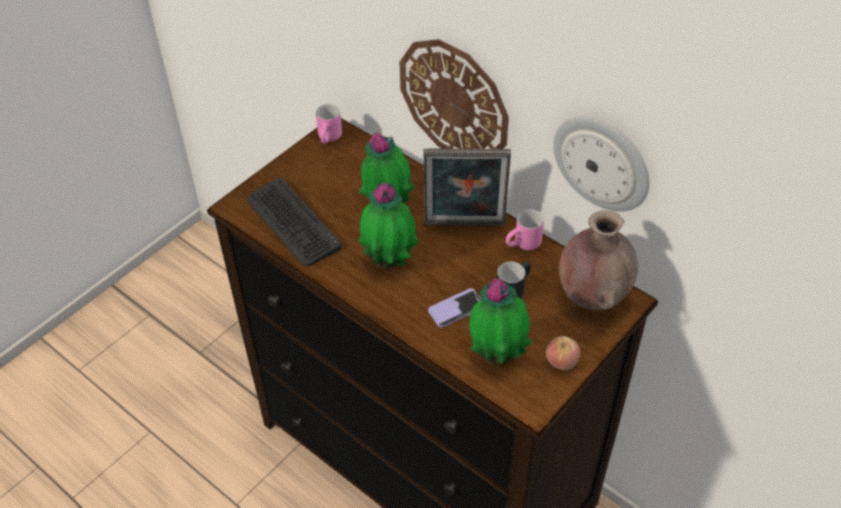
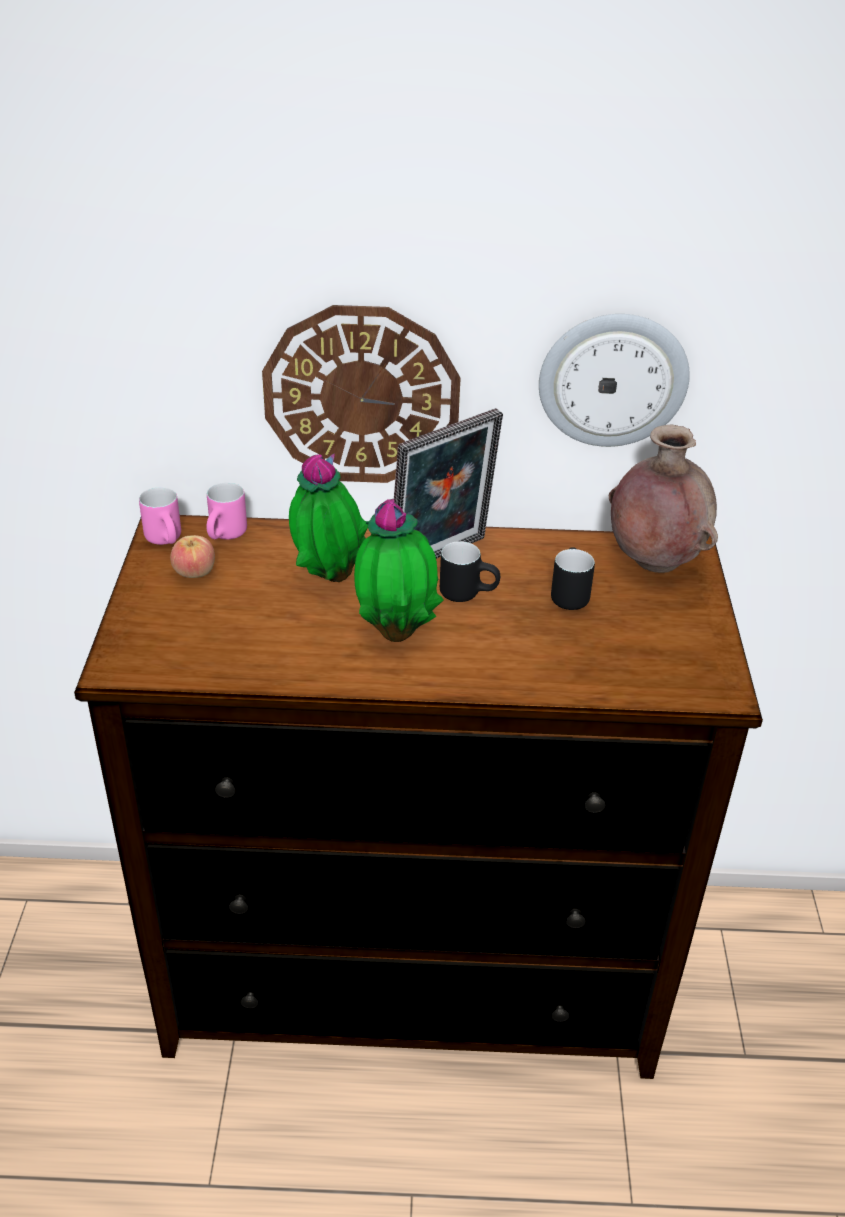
camera: 40 degrees left, 10 degrees down
(292, 223) = (222, 649): keyboard -> none
(455, 258) = (468, 592): none -> black mug
(456, 309) = (531, 642): phone -> none
(497, 355) = (630, 664): potted plant -> none
(524, 246) = (528, 547): pink mug -> pink mug (227, 536)
(561, 362) = (699, 636): apple -> apple (194, 572)

